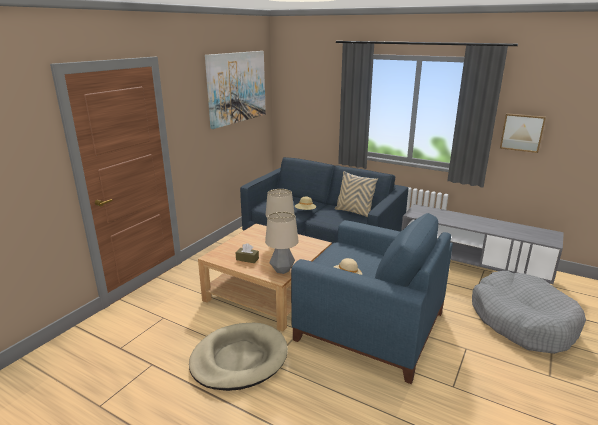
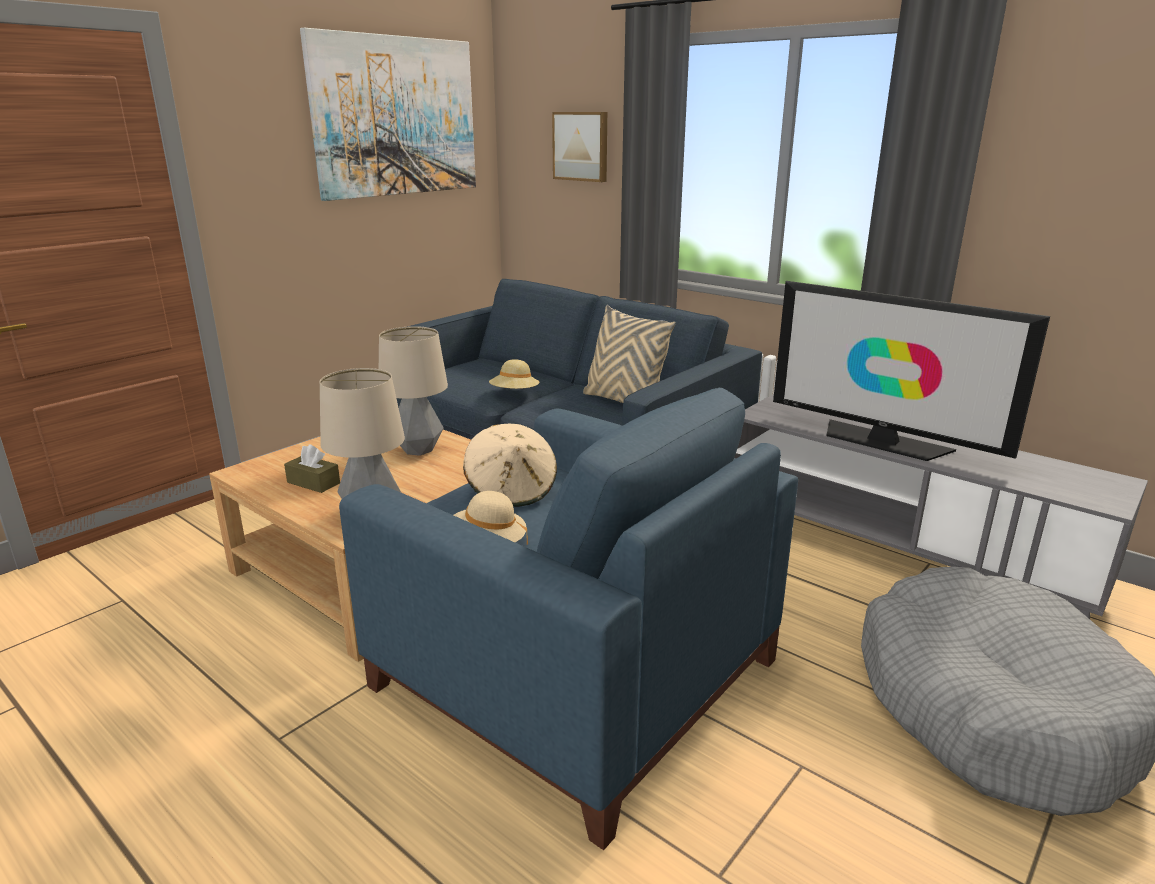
camera: 10 degrees right, 0 degrees up
(239, 359) = (214, 718): beige dog bed -> none
(341, 256) = (511, 490): none -> beige hat
(465, 223) = (882, 441): none -> television
(522, 132) = (1048, 211): picture -> picture (581, 146)

